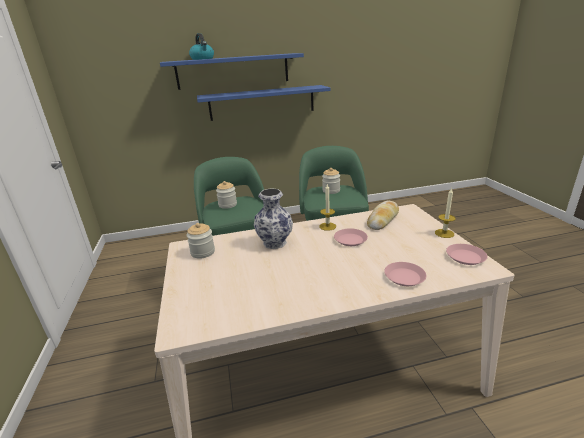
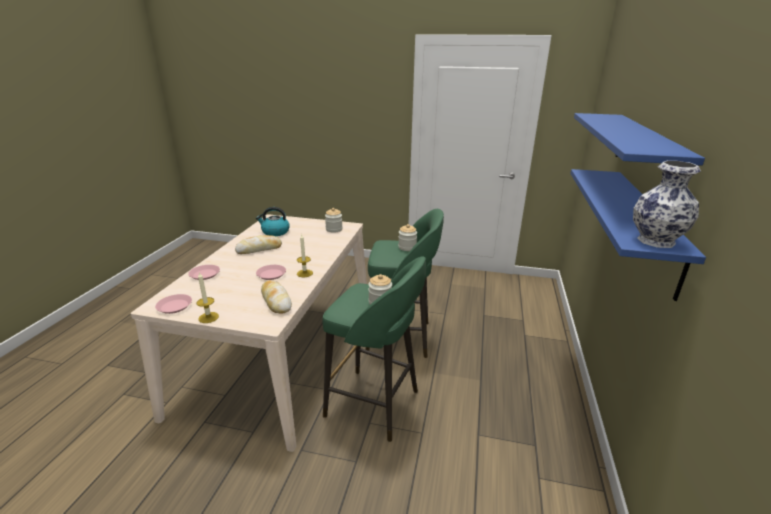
camera: 115 degrees right, 0 degrees up
(203, 59) = (615, 121): kettle -> kettle (275, 232)
(274, 243) = (311, 249): vase -> vase (654, 241)
(307, 276) = (259, 249): none -> bread

